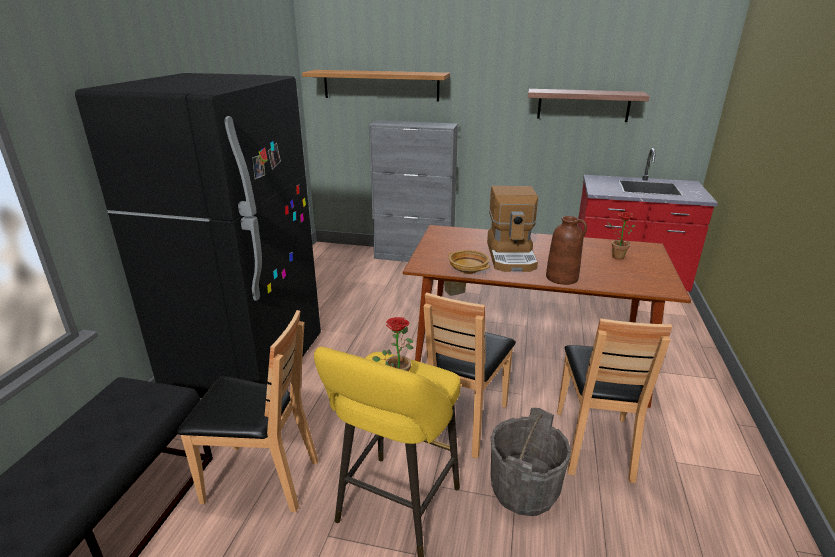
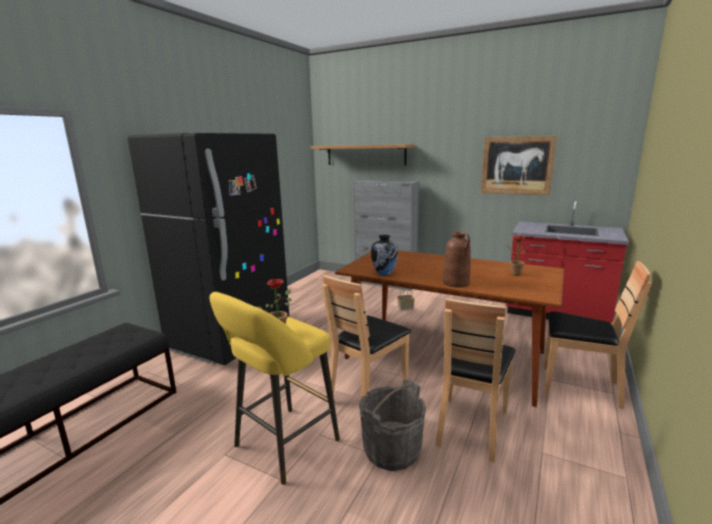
camera: 15 degrees right, 10 degrees down
(261, 479) = (200, 409): brown chair -> brown chair (579, 387)
(468, 269) = (384, 274): beige bowl -> vase
(512, 256) = (425, 268): coffee machine -> none
(583, 105) = (516, 165): shelf -> picture

